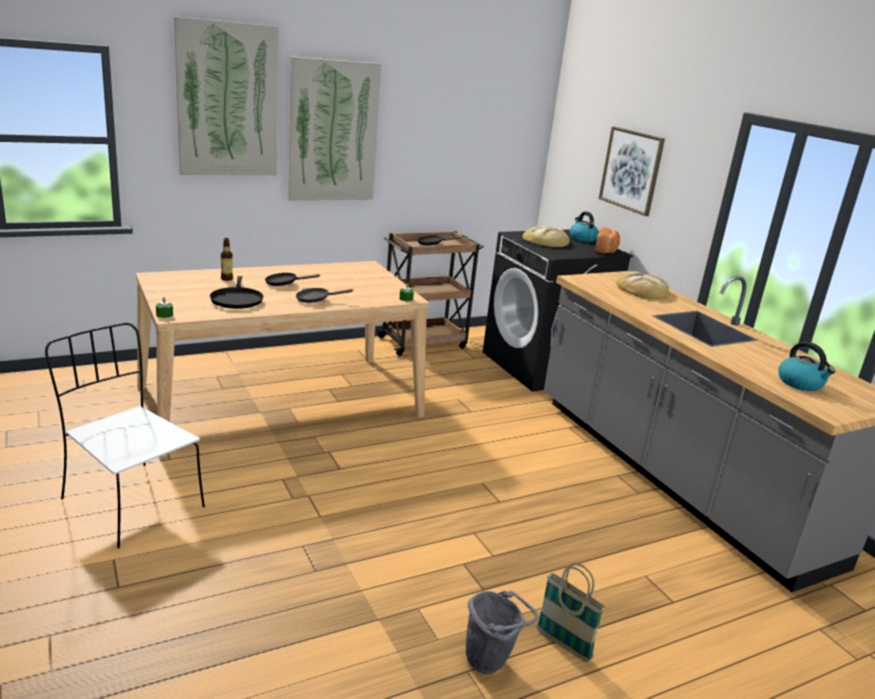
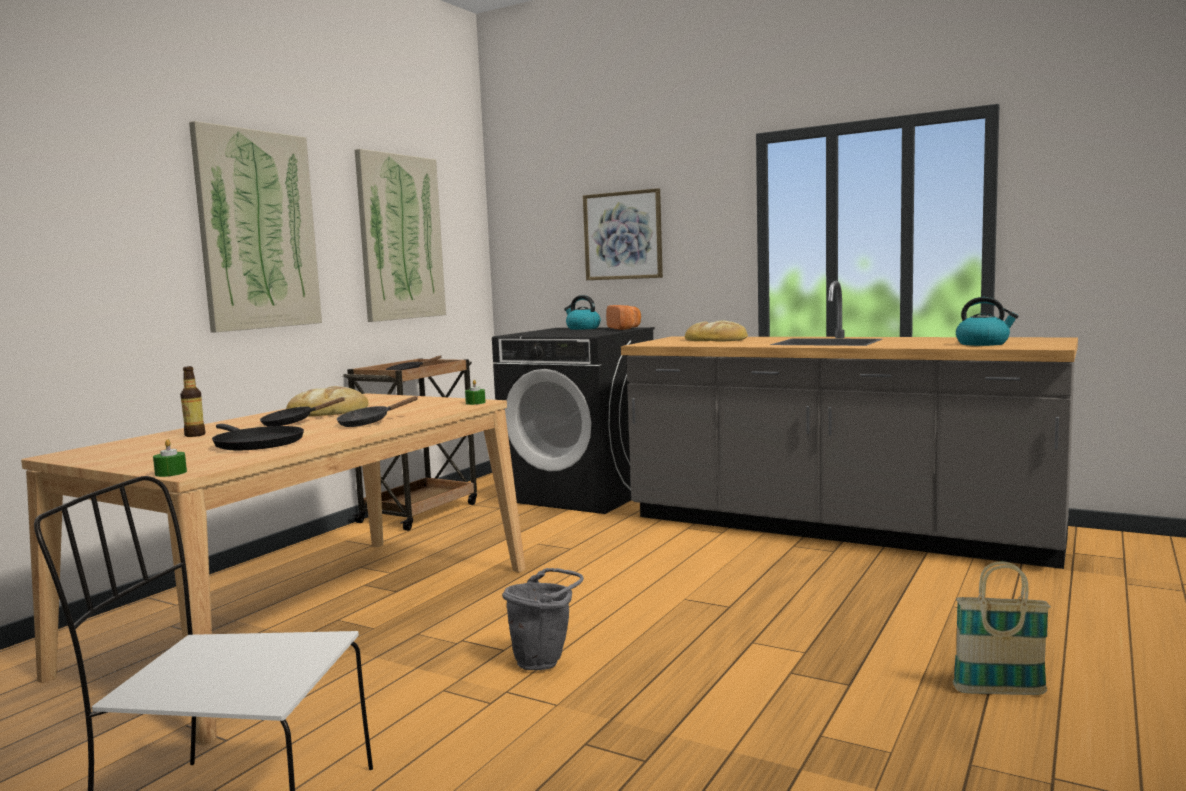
camera: 30 degrees left, 15 degrees down
(227, 100) = (106, 183): picture -> picture (400, 237)
(491, 662) = (973, 742): grey bucket -> grey bucket (545, 661)
(546, 241) = (555, 333): bread -> bread (329, 410)

